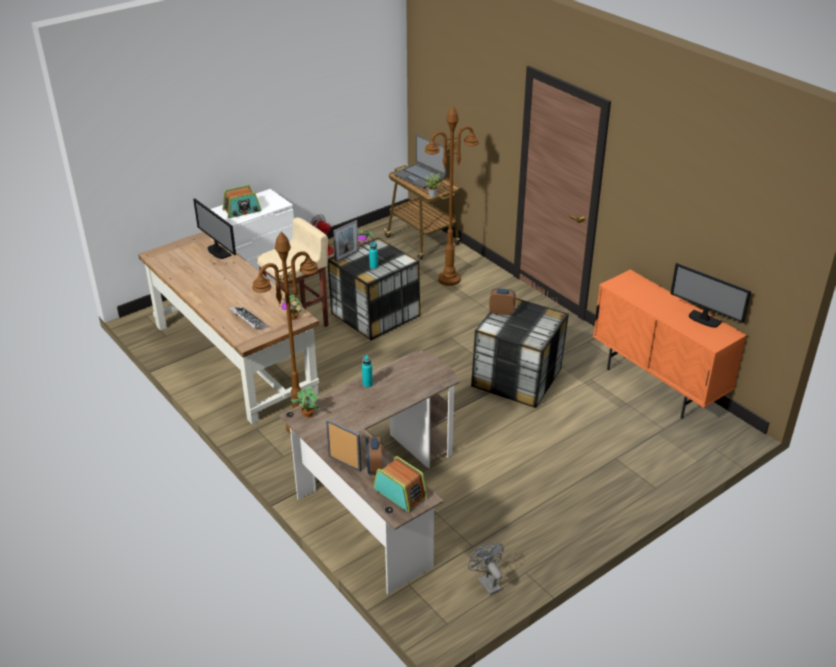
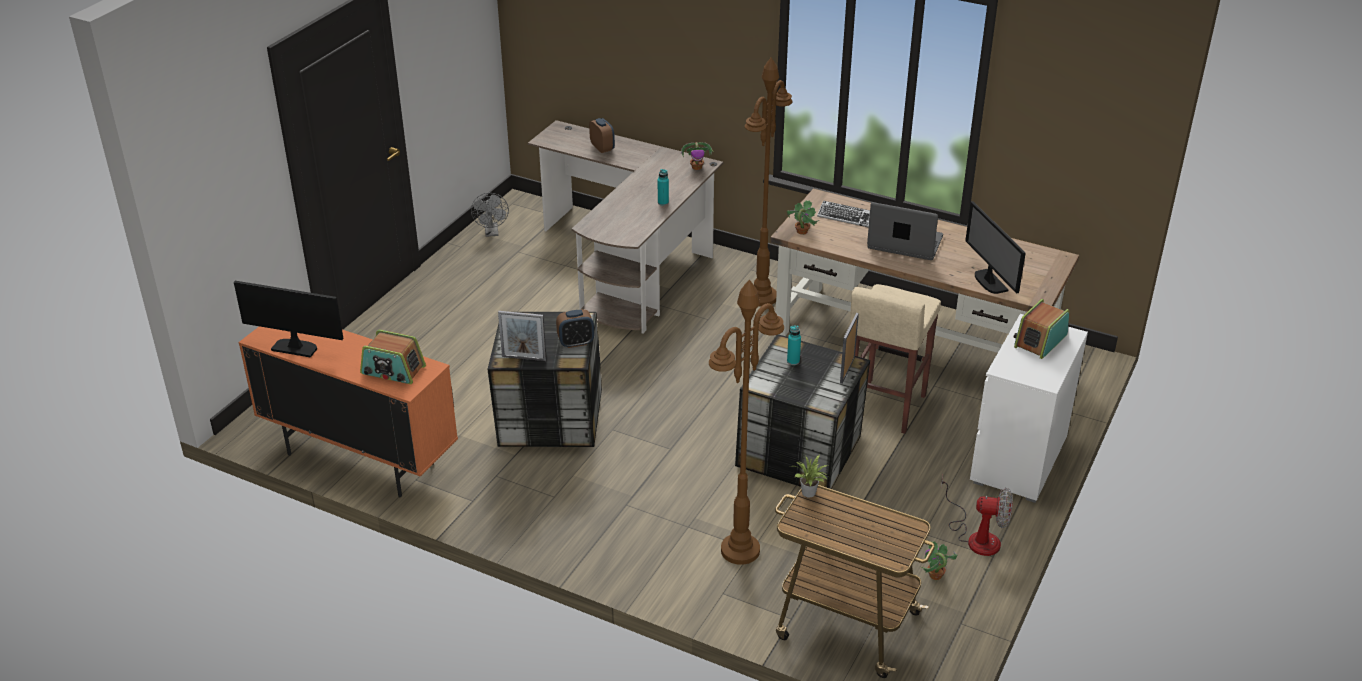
camera: 155 degrees right, 0 degrees up
(218, 252) = (989, 282): monitor -> monitor turned 135 degrees counterclockwise
(345, 463) = (630, 145): picture frame -> picture frame (524, 358)
(401, 493) = (566, 138): radio -> radio (393, 370)
(420, 176) = (867, 533): laptop -> laptop (904, 243)
(487, 582) = (492, 233): grey fan -> grey fan turned 45 degrees clockwise

